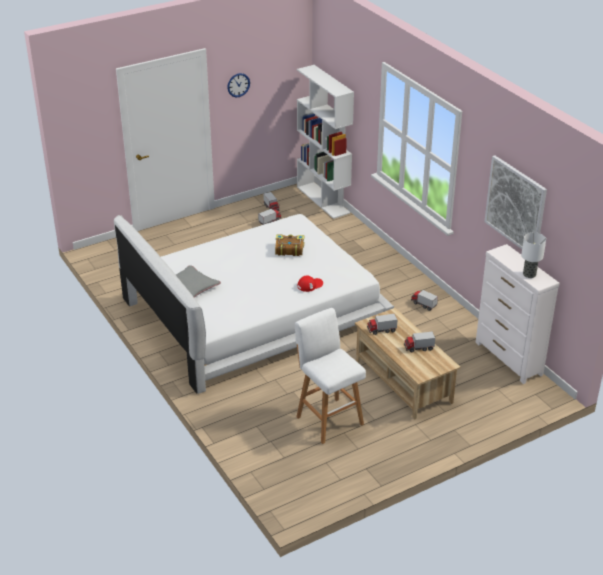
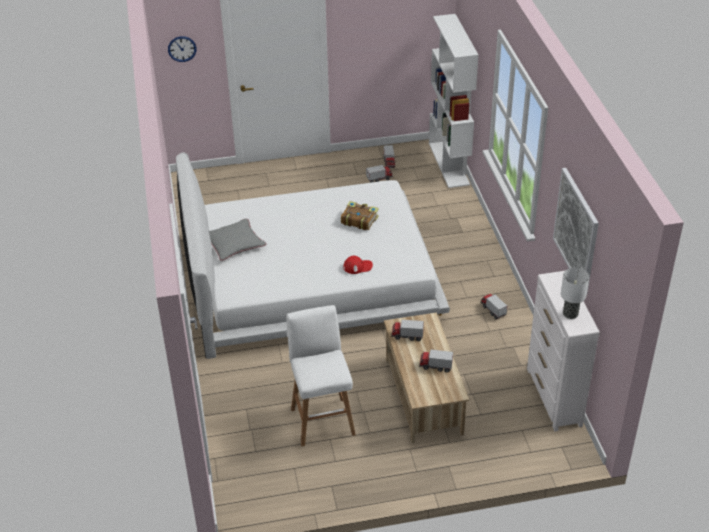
camera: 20 degrees right, 5 degrees up
(238, 85) = (363, 25): wall clock -> wall clock (182, 49)

